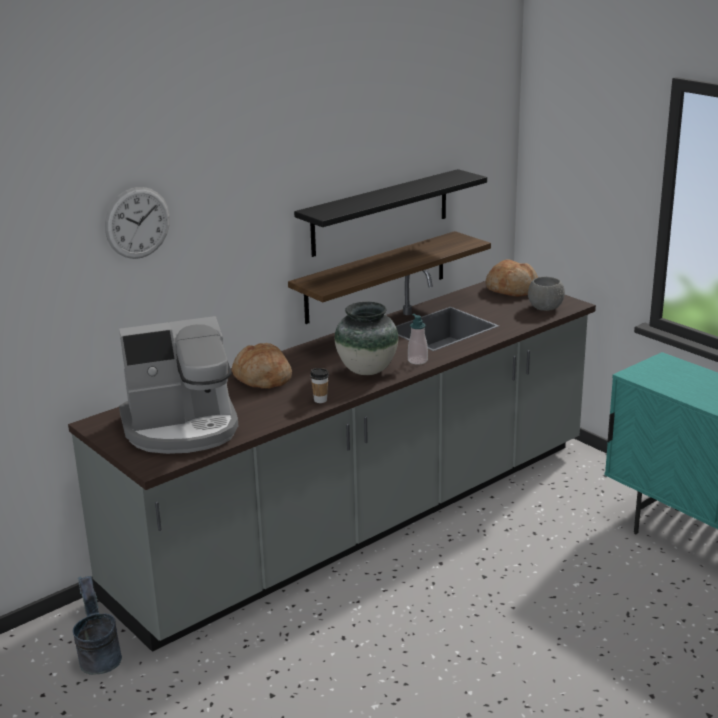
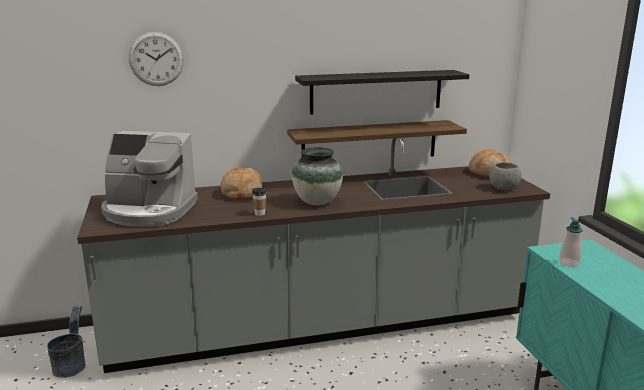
camera: 25 degrees right, 5 degrees down
(417, 360) = (362, 203): soap dispenser -> soap dispenser (569, 263)

